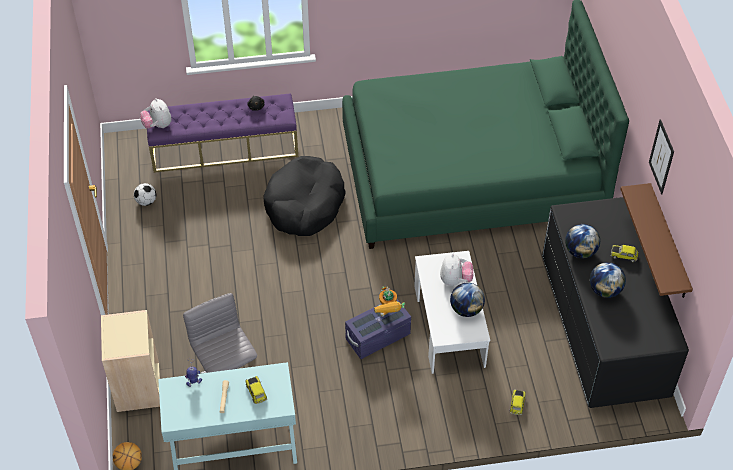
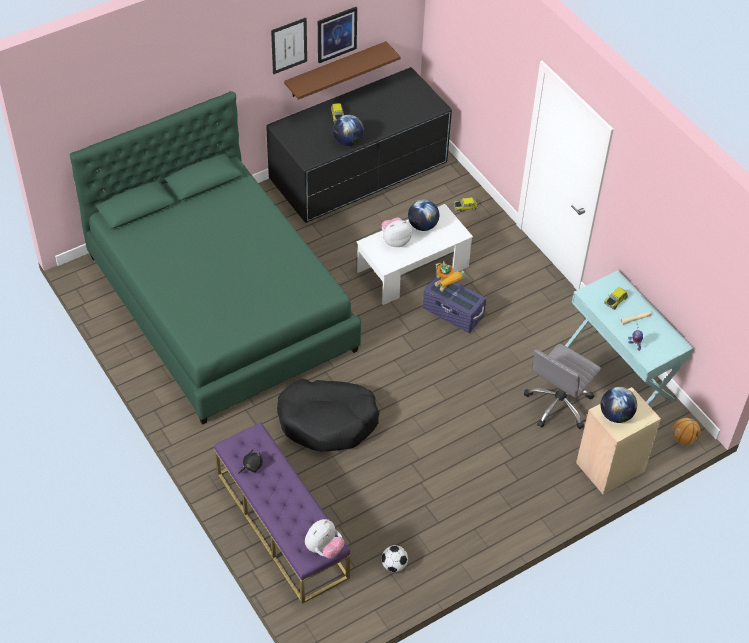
camera: 115 degrees left, 0 degrees up
(388, 314) = (446, 288): toy robot -> toy robot turned 90 degrees clockwise
(604, 290) = (381, 120): globe -> globe (615, 415)
(678, 210) = (336, 34): none -> picture

